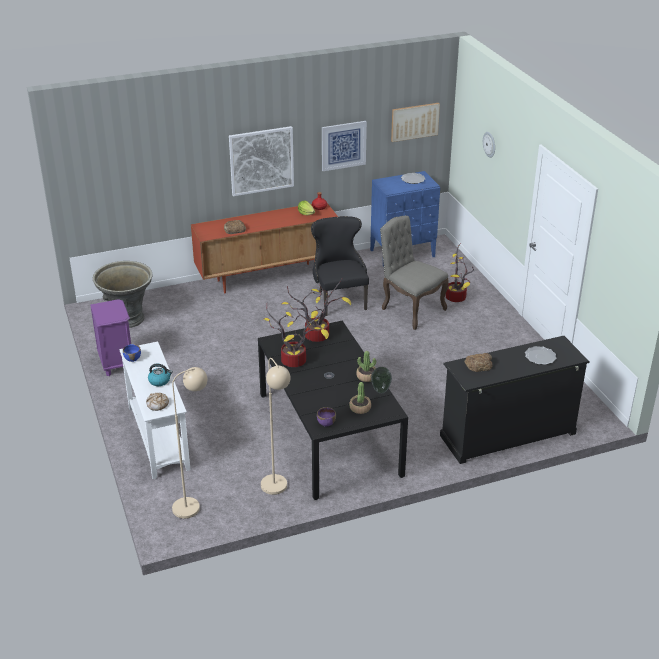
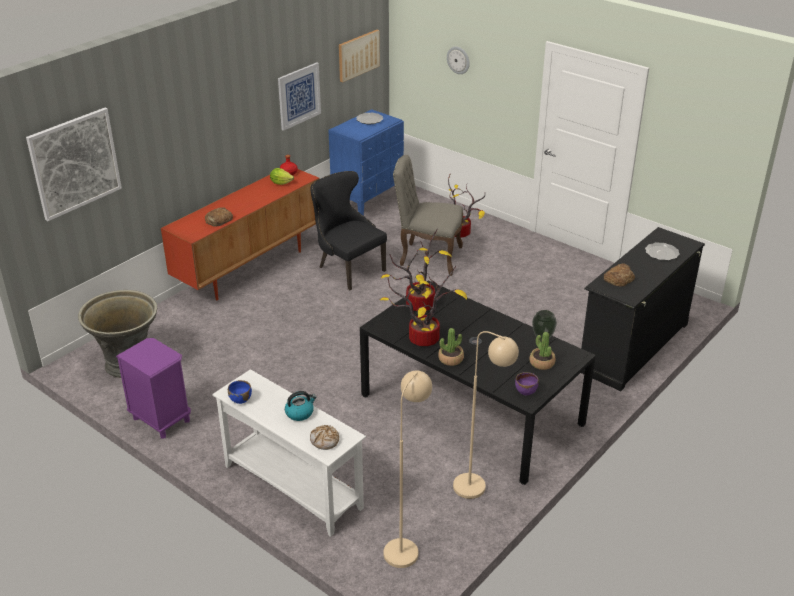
camera: 30 degrees left, 0 degrees up
(261, 160) = (224, 131): picture -> picture (75, 163)
(366, 376) = (513, 328): potted plant -> potted plant (451, 359)

